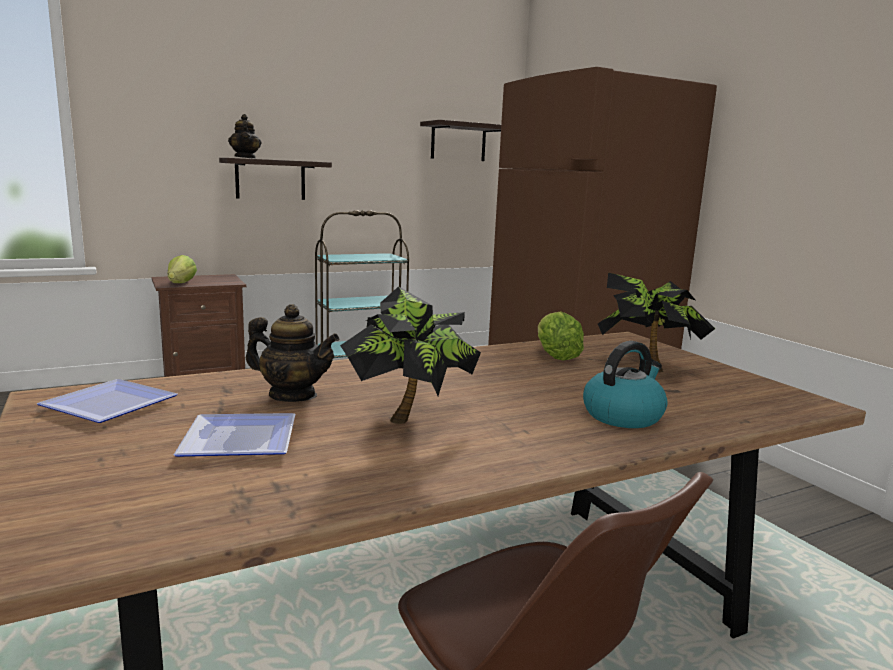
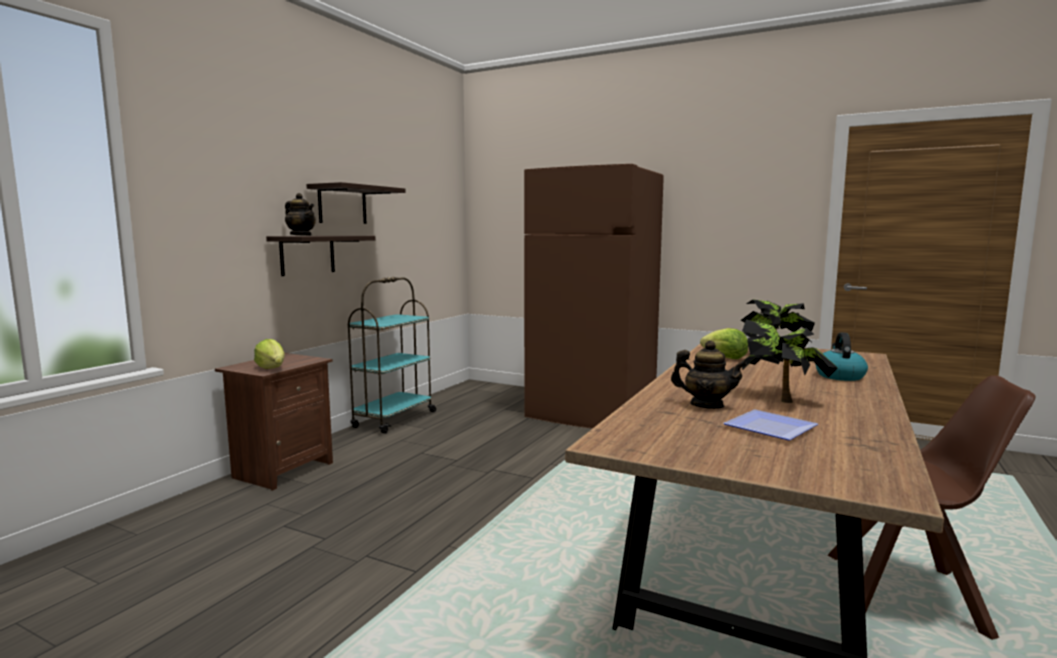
camera: 35 degrees left, 5 degrees down
(109, 407) = (655, 437): plate -> none
(293, 396) = (706, 405): teapot -> teapot turned 45 degrees clockwise
(458, 142) = (431, 212): shelf -> shelf (342, 205)

